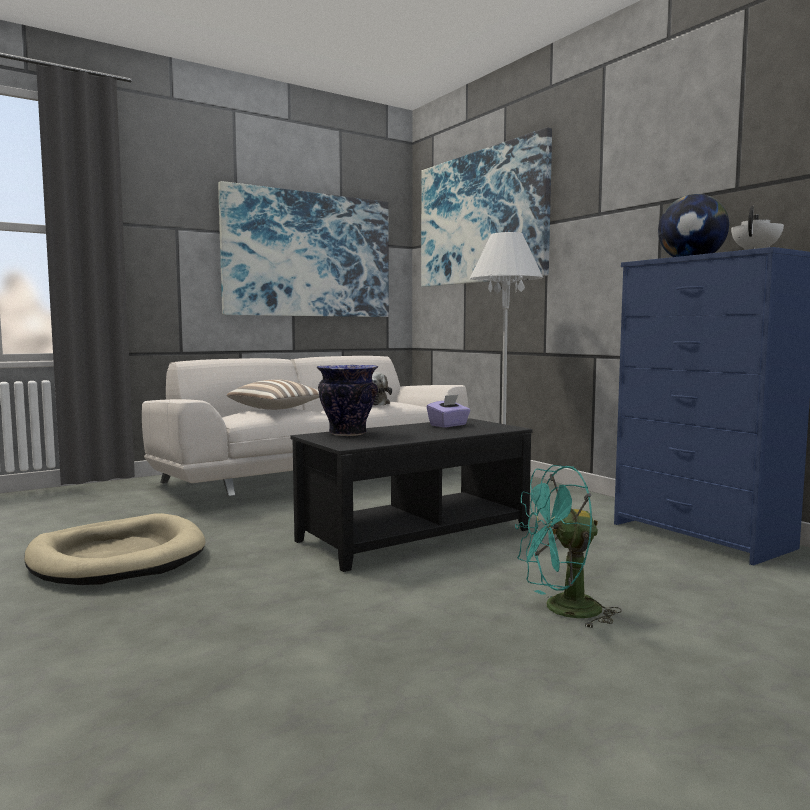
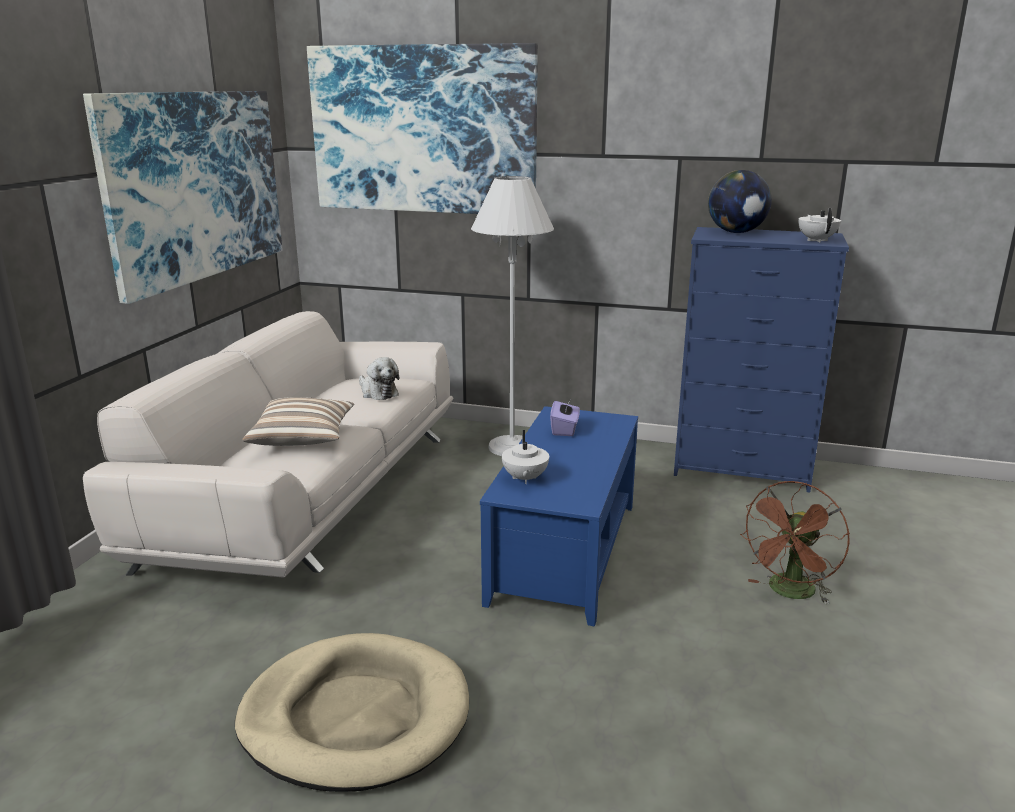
camera: 40 degrees left, 15 degrees up
(347, 433) = (524, 478): vase -> white teapot
(415, 535) = (564, 551): black coffee table -> blue coffee table
(562, 610) = (789, 593): turquoise fan -> brown fan

